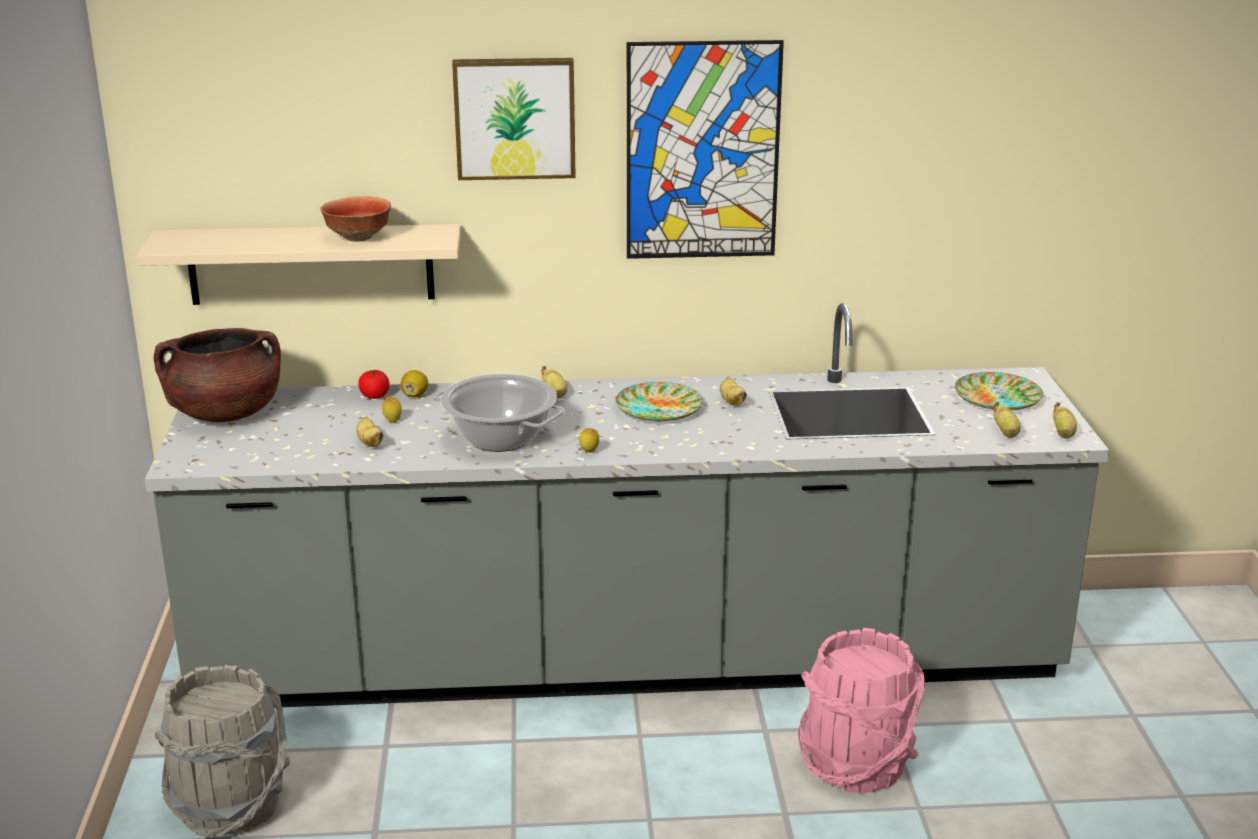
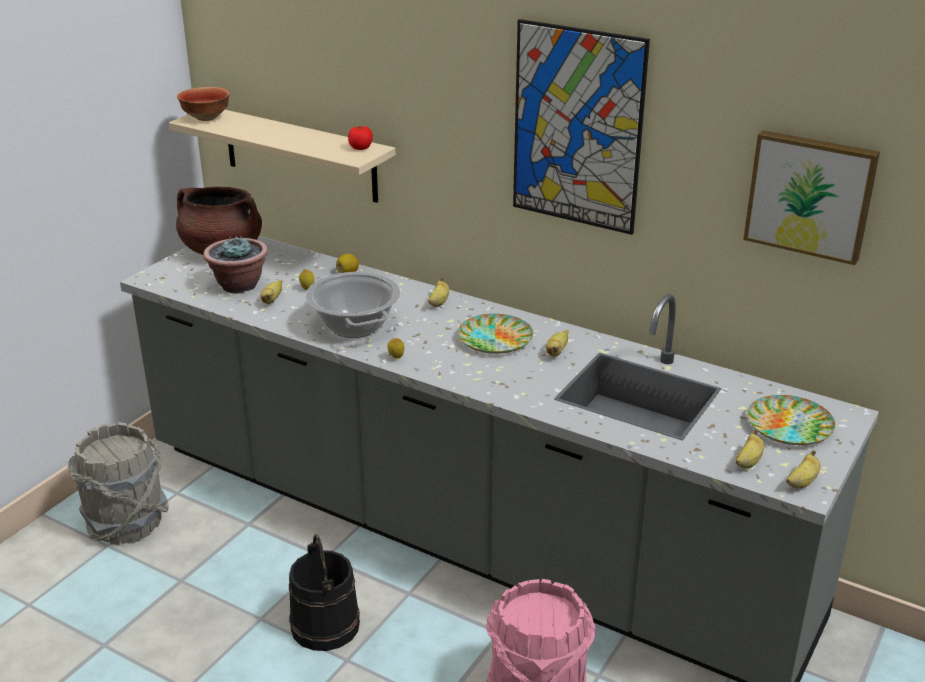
camera: 35 degrees right, 5 degrees up
(306, 440) = (239, 285): none -> potted plant
(357, 238) = (310, 142): bowl -> bowl (205, 118)
(375, 396) = (323, 265): tomato -> tomato (360, 148)
(515, 117) = (434, 69): picture -> picture (810, 195)
(590, 800) = (326, 625): none -> black bucket

